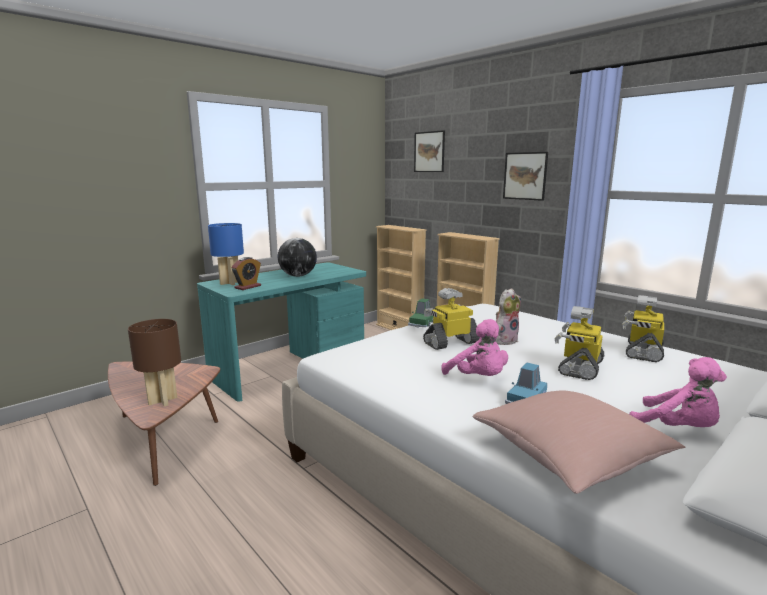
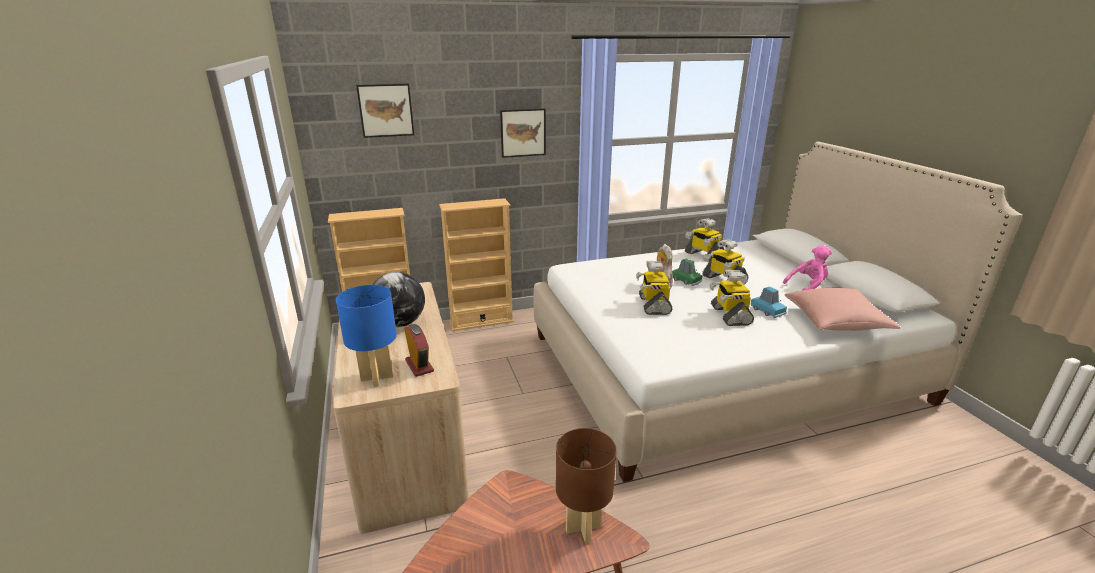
camera: 65 degrees left, 10 degrees up
(290, 366) = (406, 442): turquoise desk -> beige desk
(422, 323) = (596, 303): green toy car -> green toy car (686, 280)
(478, 378) = (729, 315): pink plush toy -> toy robot

